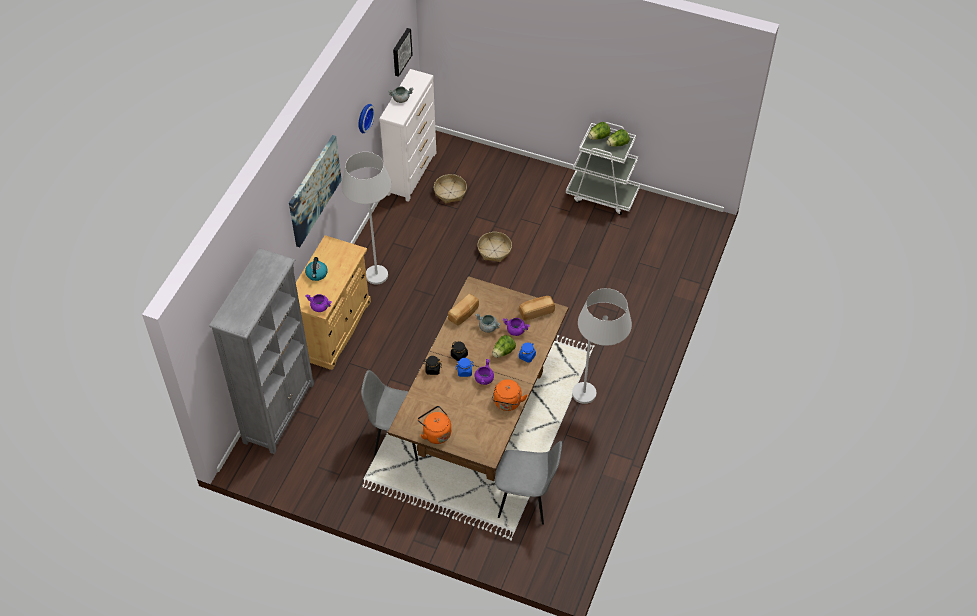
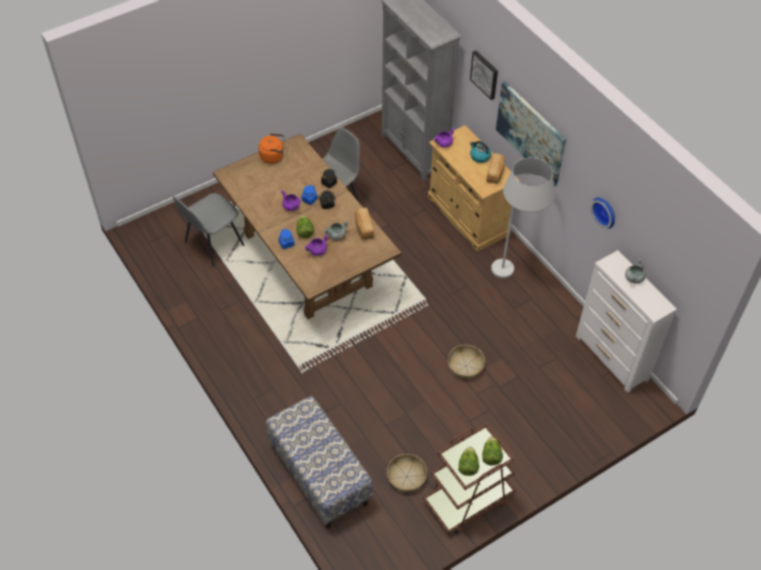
camera: 125 degrees right, 0 degrees up
(401, 51) = (678, 274): picture -> picture (485, 74)
(450, 192) = (564, 373): basket -> basket (406, 476)
(507, 403) = (257, 208): orange kettle -> none
(536, 312) = (323, 275): bread -> bread (495, 173)
(596, 399) = (251, 339): white floor lamp -> none
(602, 195) = (468, 500): white cart -> brown cart
(664, 283) = (319, 475): none -> bench

